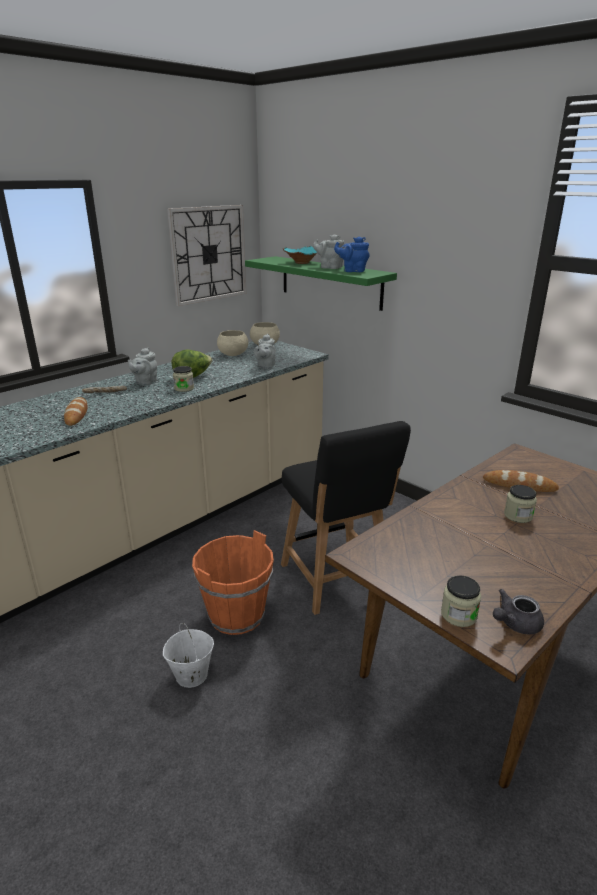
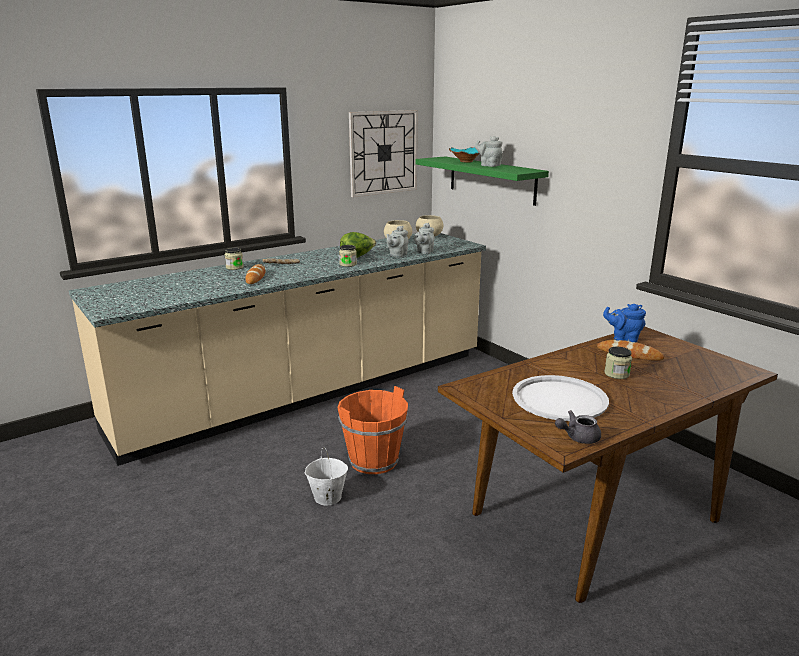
camera: 10 degrees right, 5 degrees down
(145, 382) = (316, 258): grey teapot -> grey teapot (397, 255)
(336, 580) = (469, 444): black chair -> none
(352, 271) = (508, 168): blue teapot -> blue teapot (623, 338)
(458, 615) = (533, 429): jar -> jar (234, 267)
(471, 561) = (559, 399): none -> white tray

